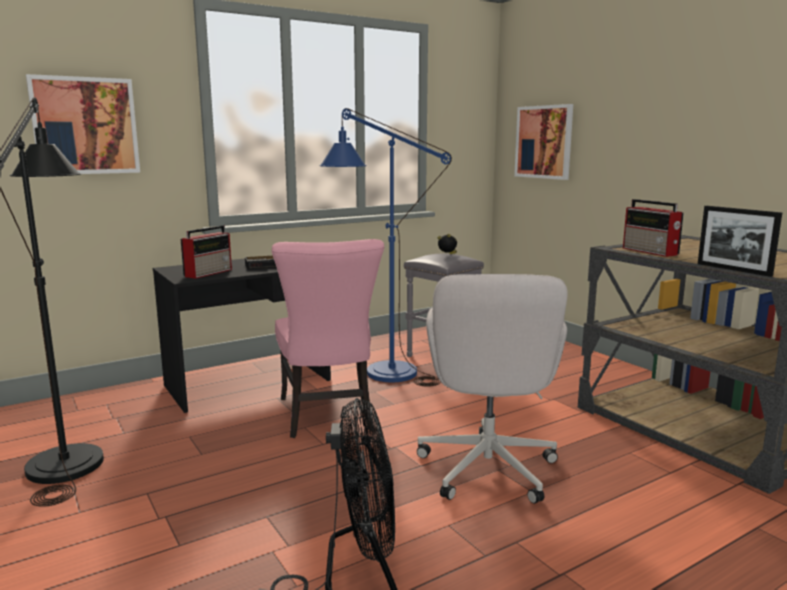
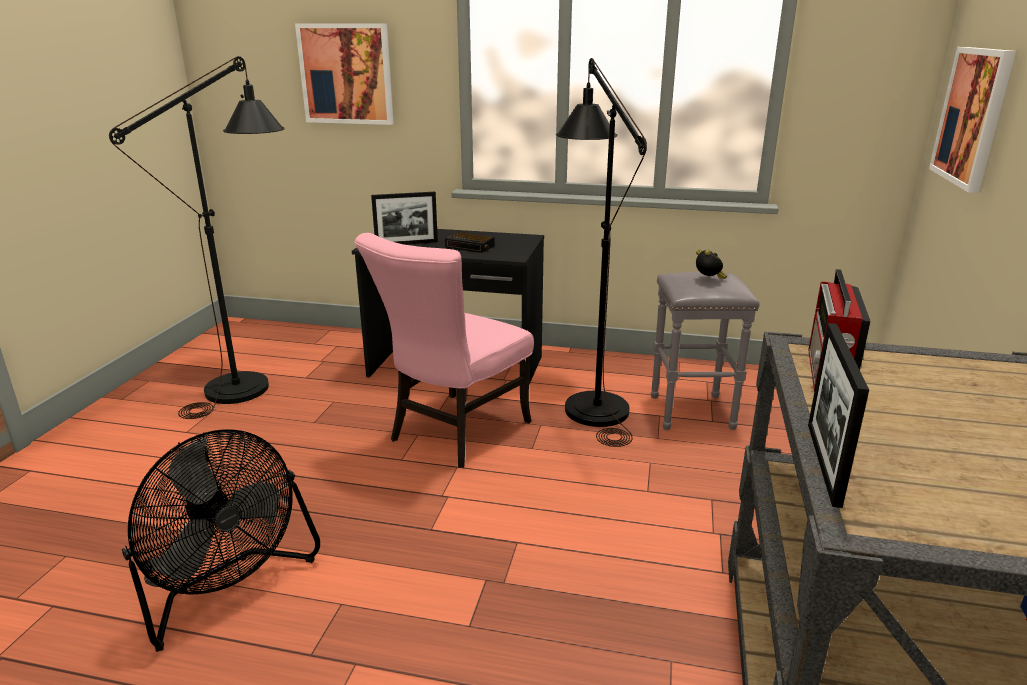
camera: 45 degrees right, 10 degrees up
(209, 273) = (406, 243): radio -> picture frame
(379, 370) = (591, 401): blue floor lamp -> black floor lamp
(486, 468) = (478, 571): white office chair -> none

